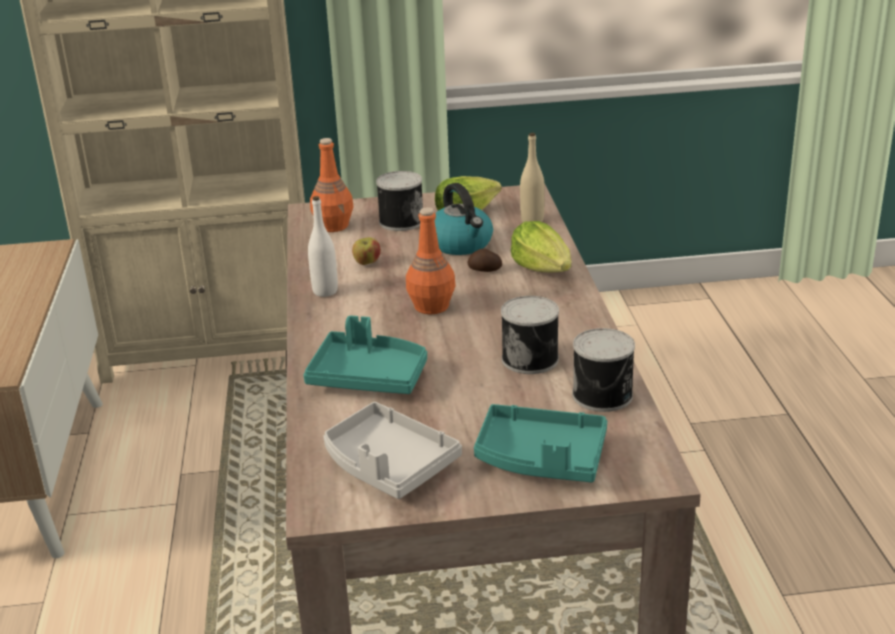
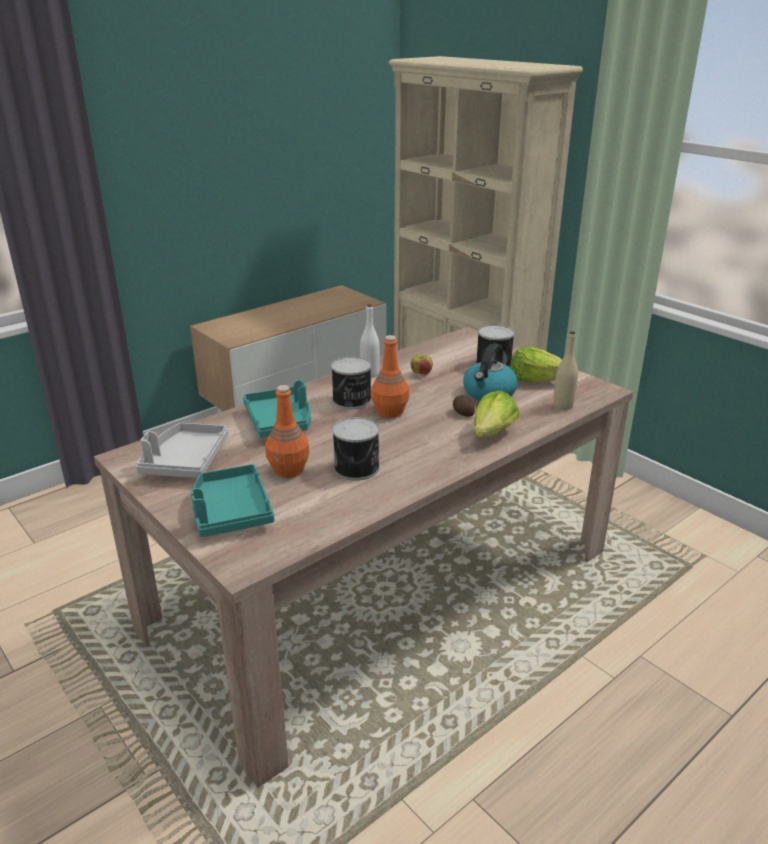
camera: 55 degrees right, 0 degrees up
(334, 226) = (457, 348): orange bottle -> orange bottle (289, 470)
(604, 395) = (334, 512): can -> can (352, 401)

